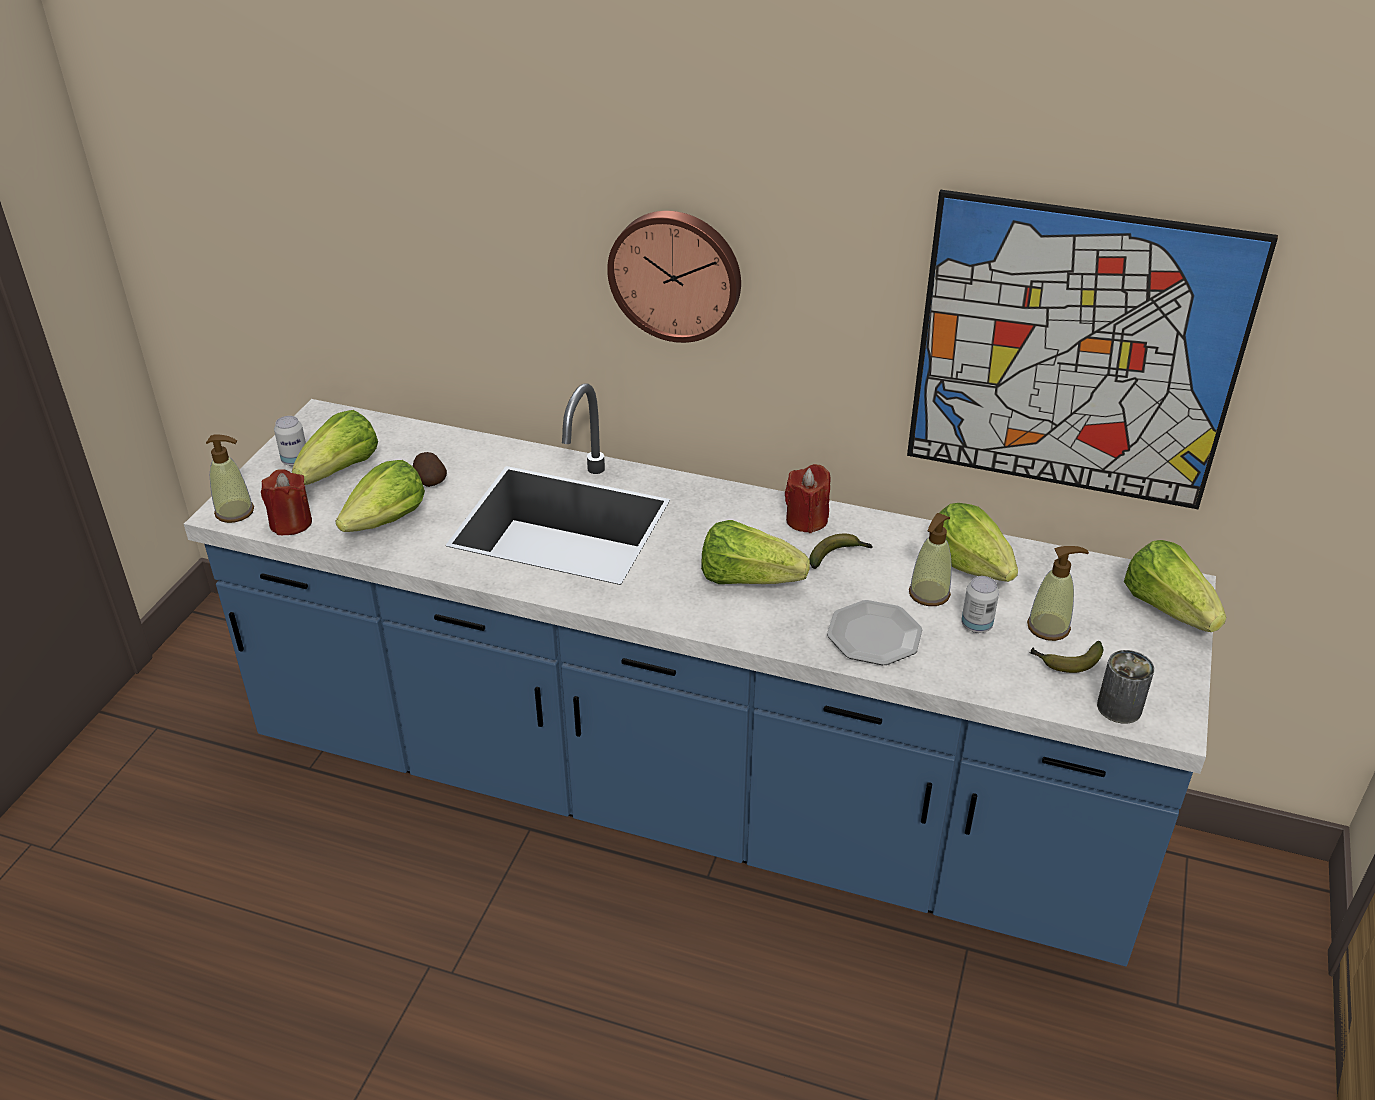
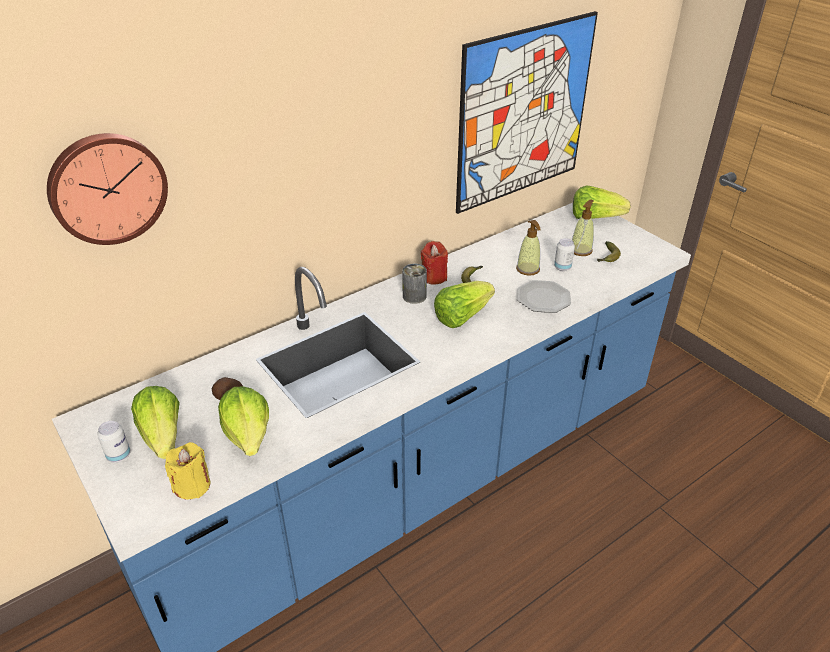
camera: 55 degrees left, 0 degrees up
(235, 512) = (140, 513): soap dispenser -> none
(291, 523) = (192, 485): red candle -> yellow candle
(676, 274) = (323, 166): wall clock -> wall clock (107, 187)
(971, 565) = (519, 248): lettuce -> none
(1119, 707) = (647, 259): can -> can (414, 296)

